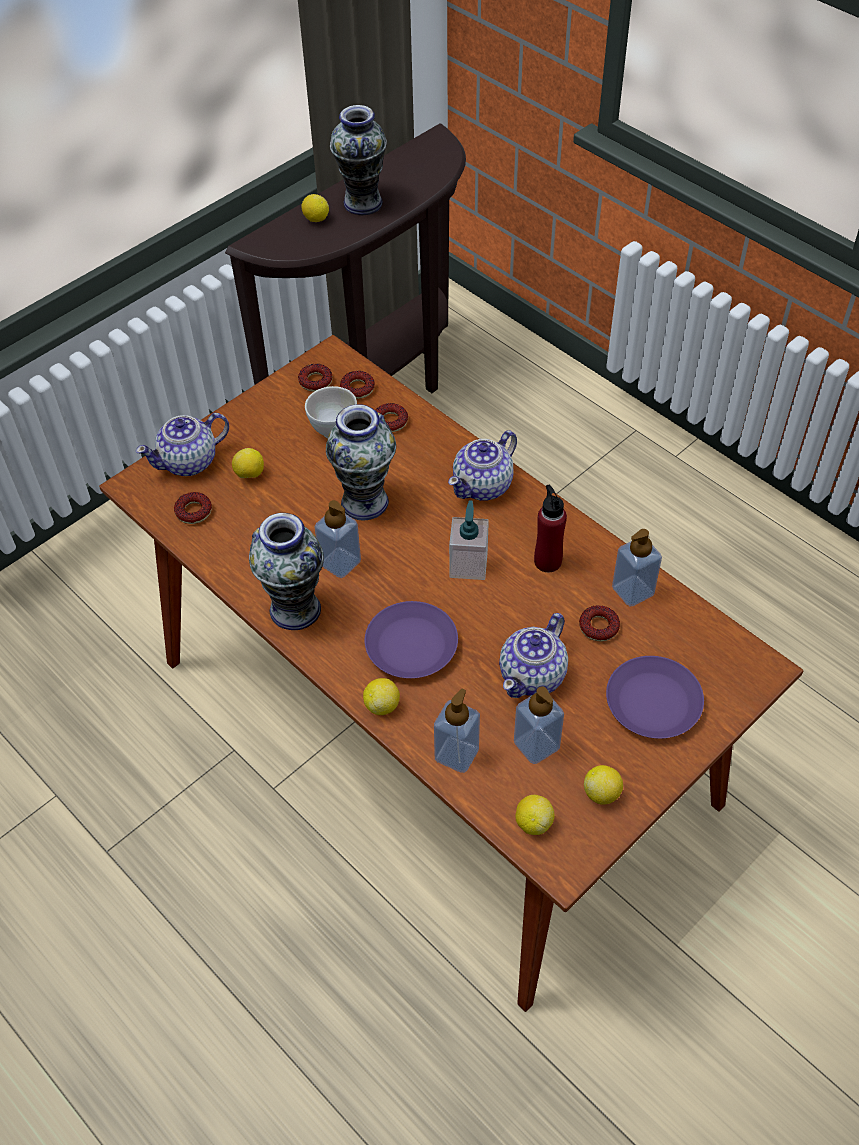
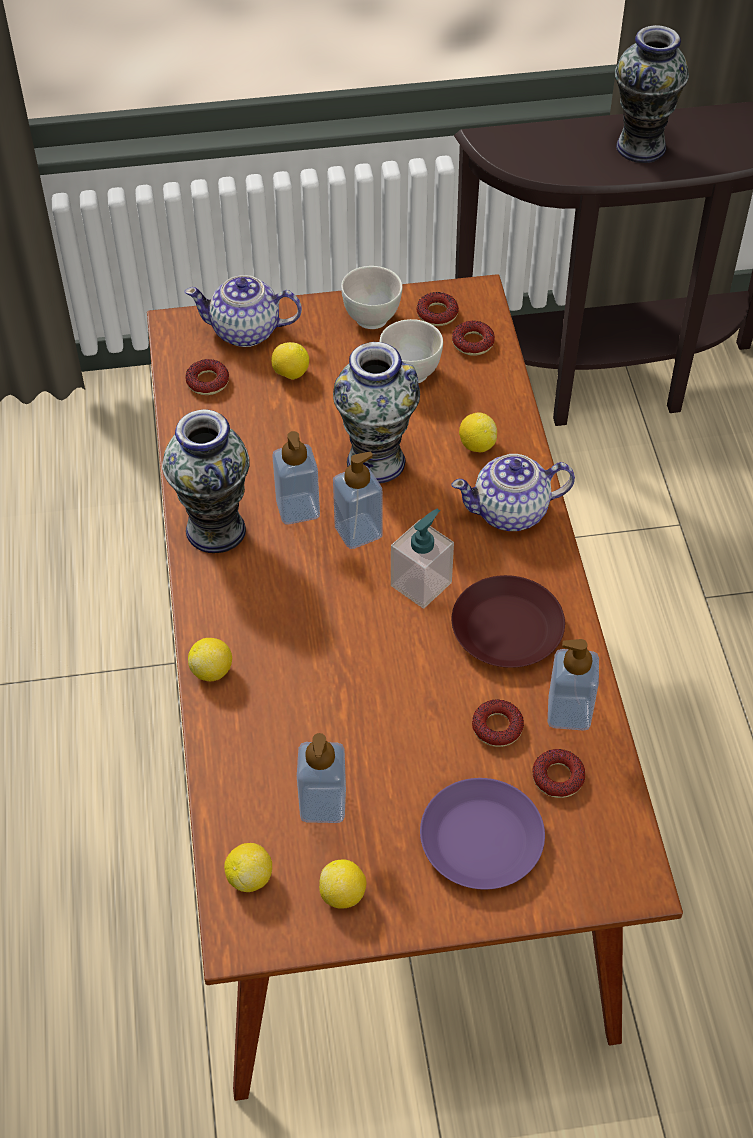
camera: 35 degrees right, 0 degrees up
(272, 407) = (372, 318): none -> white bowl
(316, 219) = (574, 142): lemon -> lemon (477, 445)
(390, 421) = (475, 394): donut -> donut (558, 777)
(410, 646) = (290, 630): purple plate -> none
(456, 754) = (238, 762): soap dispenser -> soap dispenser (358, 531)
(533, 675) = (384, 734): teapot -> none
(547, 561) = (506, 628): red bottle -> brown plate

